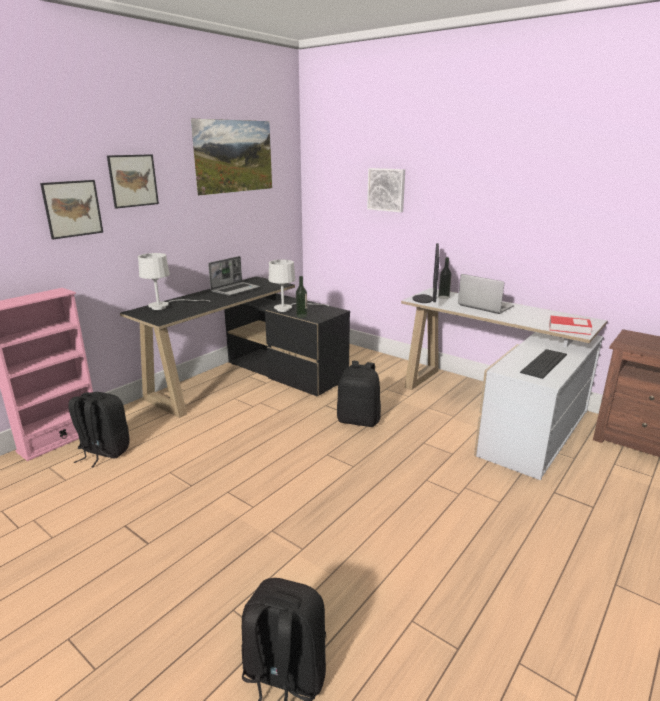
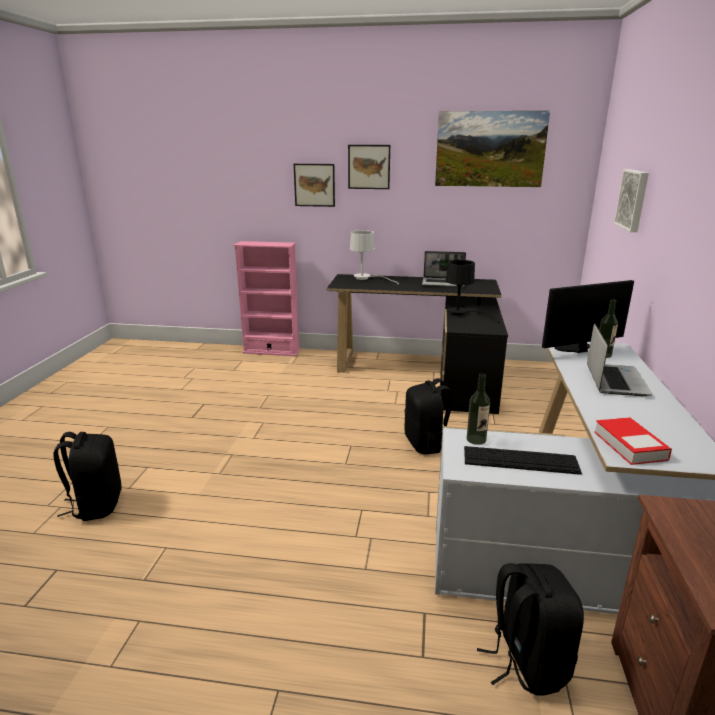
camera: 60 degrees right, 0 degrees up
(103, 452) = (271, 367): black backpack -> black backpack (526, 661)
(288, 309) = (463, 314): white table lamp -> black table lamp
(301, 316) = (455, 322): bottle -> bottle (476, 439)

